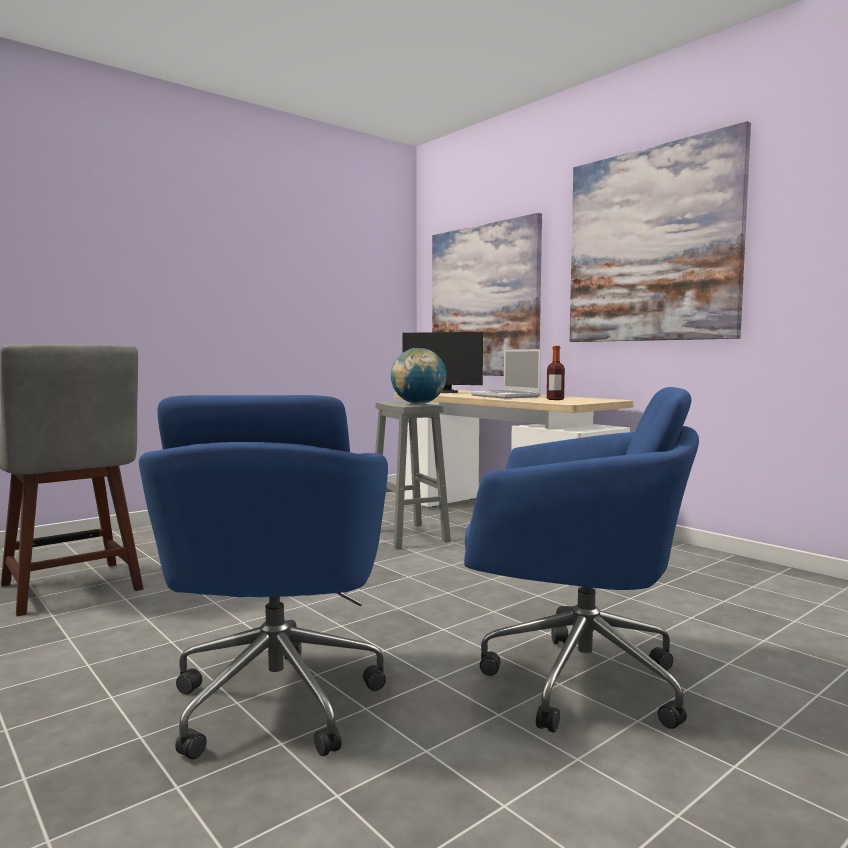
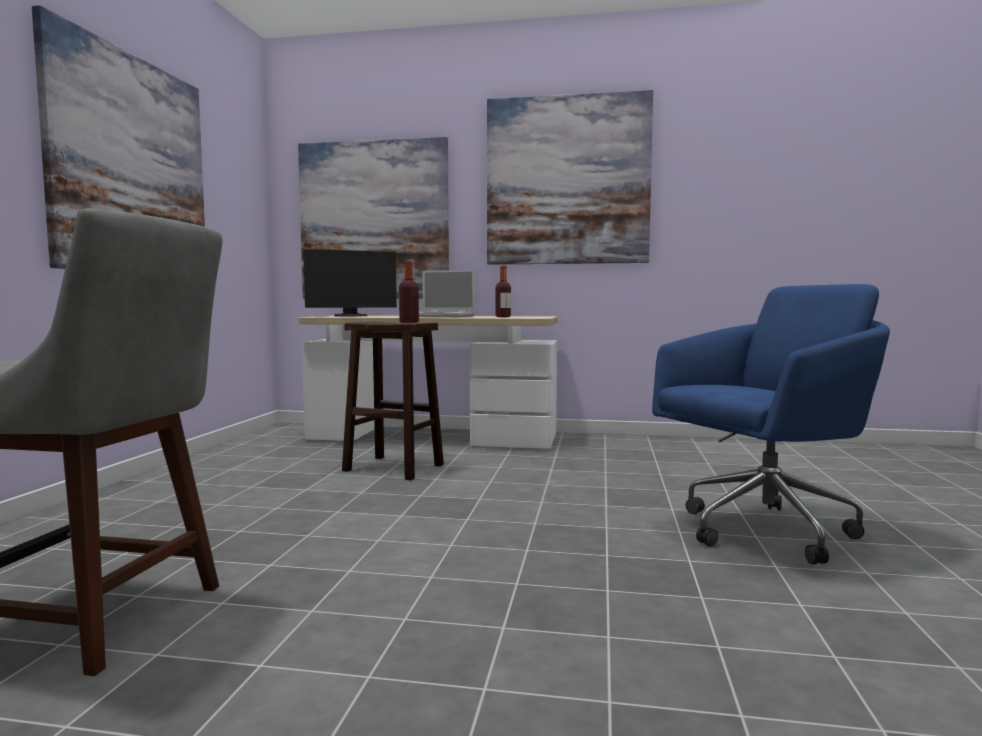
camera: 40 degrees left, 0 degrees up
(259, 279) = (131, 165): none -> picture
(278, 698) = (629, 618): blue office chair -> none
(407, 535) = (392, 468): grey stool -> brown stool
(418, 404) = (409, 322): globe -> bottle

